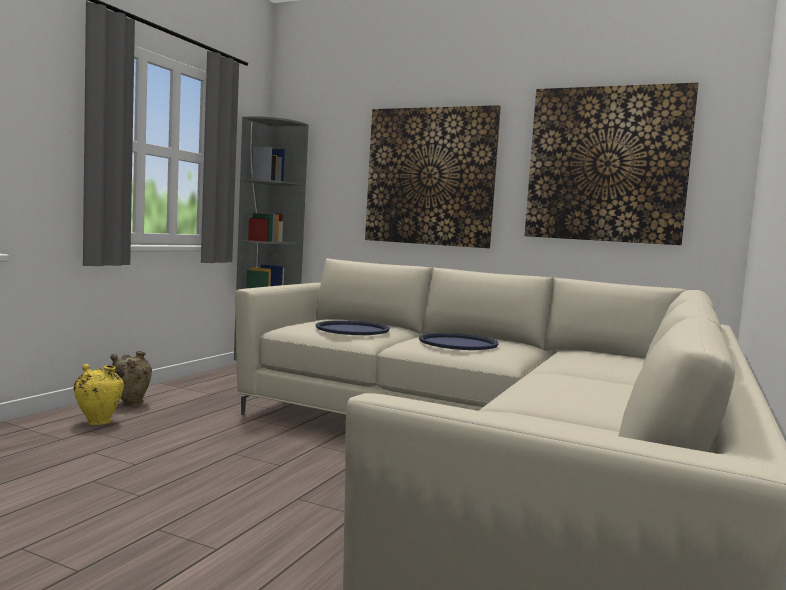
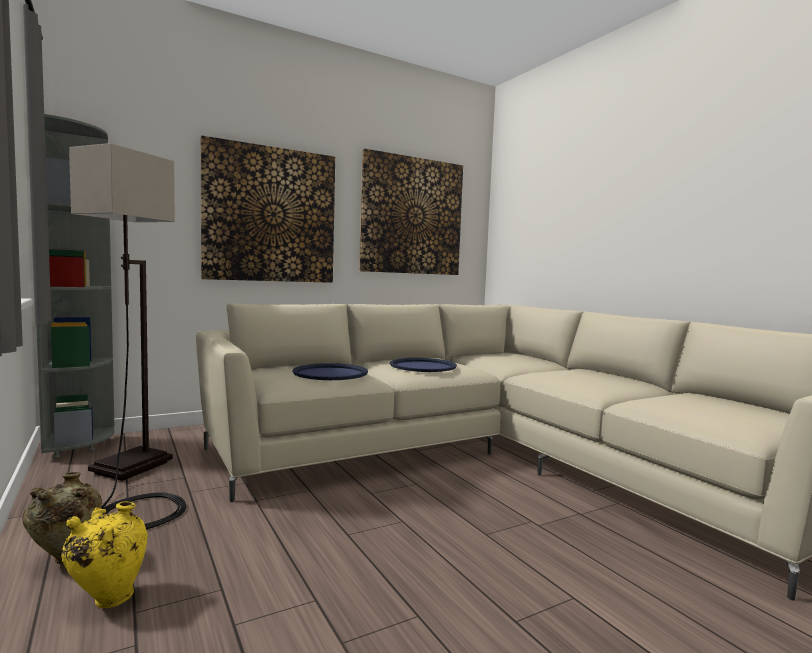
camera: 55 degrees left, 0 degrees up
(224, 392) = (134, 490): none -> floor lamp

